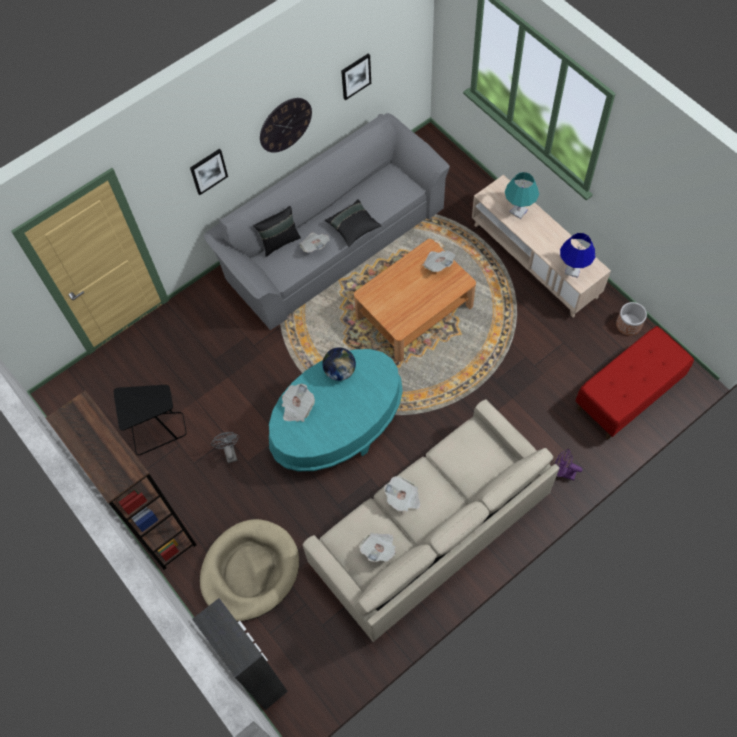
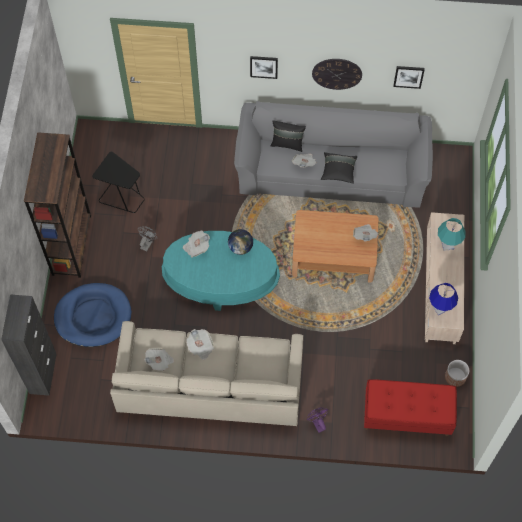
camera: 40 degrees right, 0 degrees up
(250, 571) = (93, 316): beige dog bed -> blue dog bed

